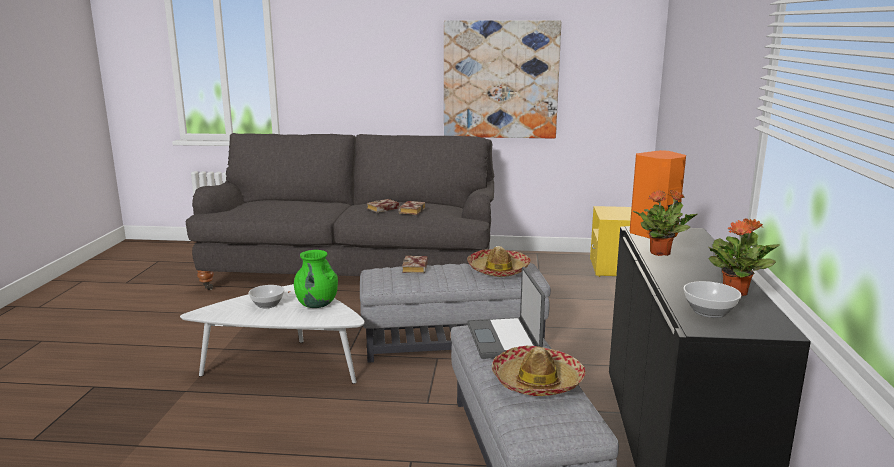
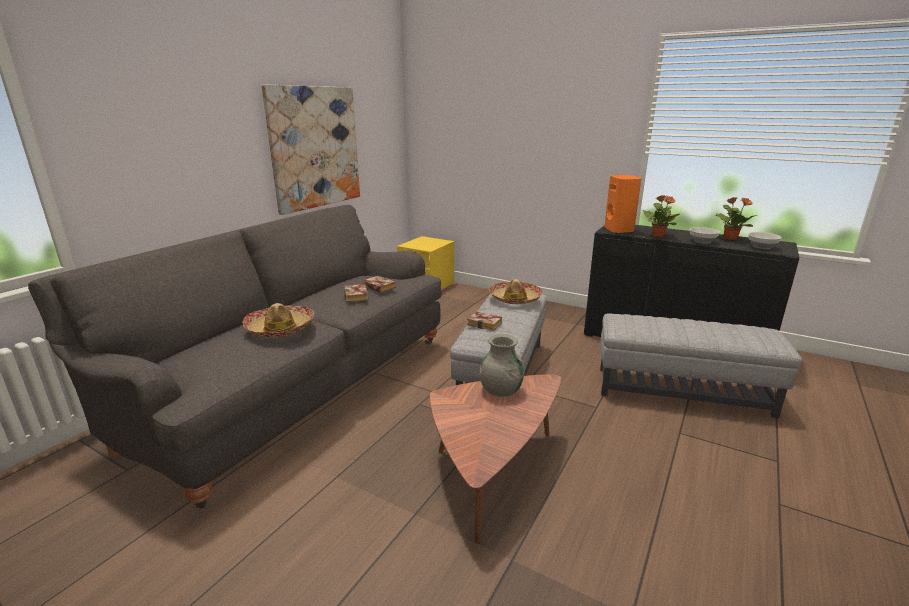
camera: 65 degrees left, 5 degrees up
(267, 304) = (481, 419): bowl -> bowl (702, 242)
(285, 366) = (491, 470): white coffee table -> brown coffee table
(317, 304) = (500, 390): green vase -> grey vase
(504, 339) = (650, 323): laptop -> none
(537, 381) = (718, 328): hat -> hat (280, 328)

